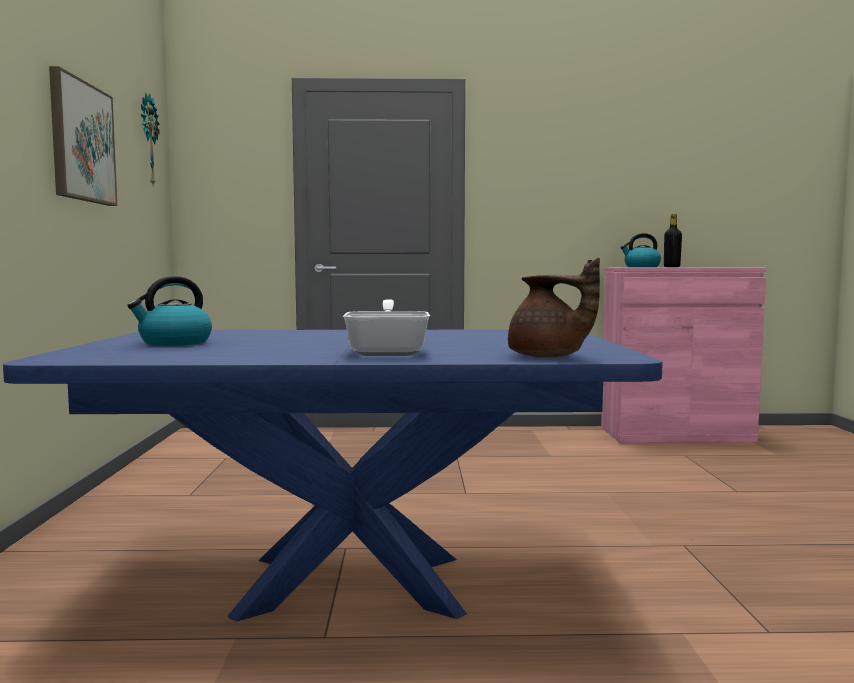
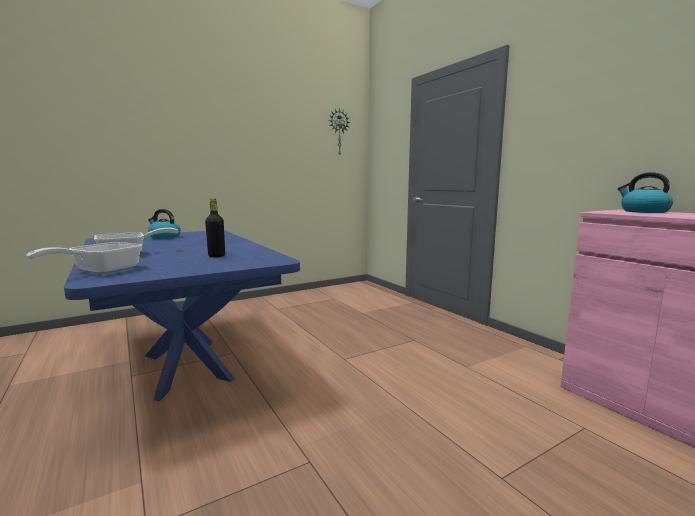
camera: 60 degrees right, 5 degrees up
(81, 142) = (269, 142): picture -> none
(548, 357) = (100, 271): brown teapot -> frying pan
(671, 267) = (656, 214): black bottle -> black bottle (216, 256)

